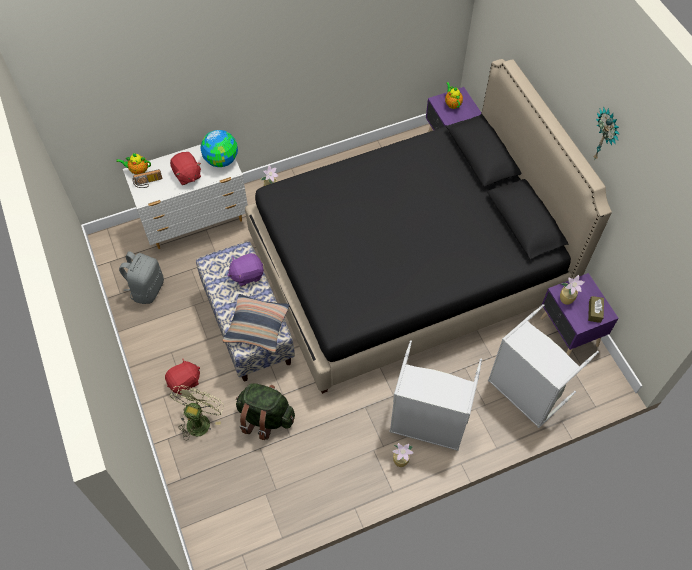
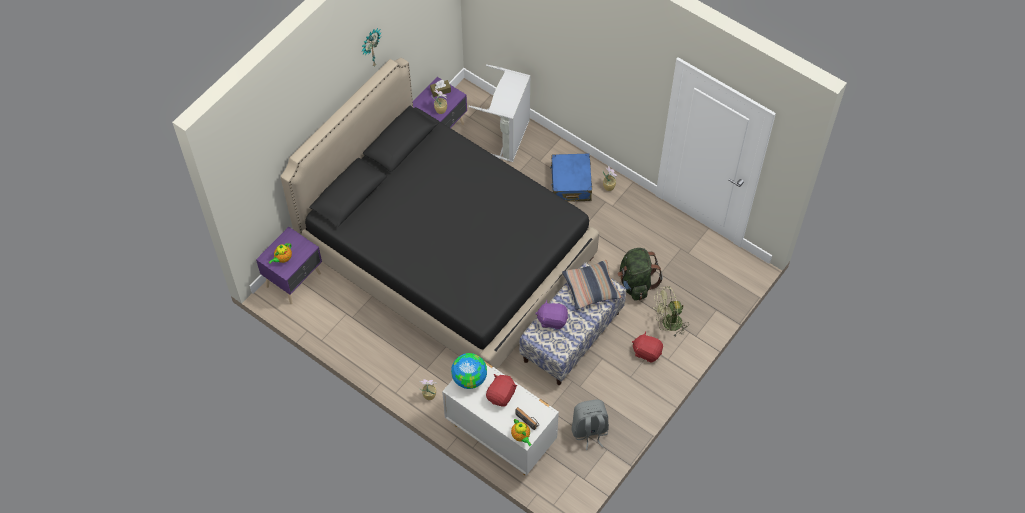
camera: 120 degrees left, 0 degrees up
(247, 275) = (552, 320): purple plush toy -> purple plush toy turned 150 degrees clockwise
(427, 424) = (571, 183): grey laundry basket -> blue suitcase

